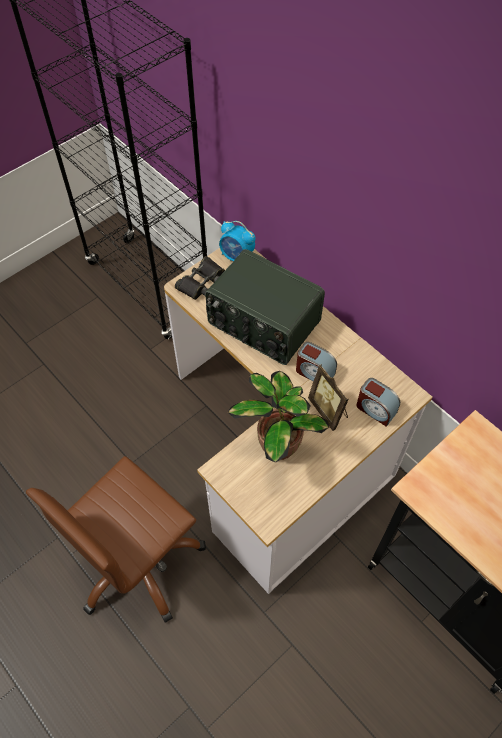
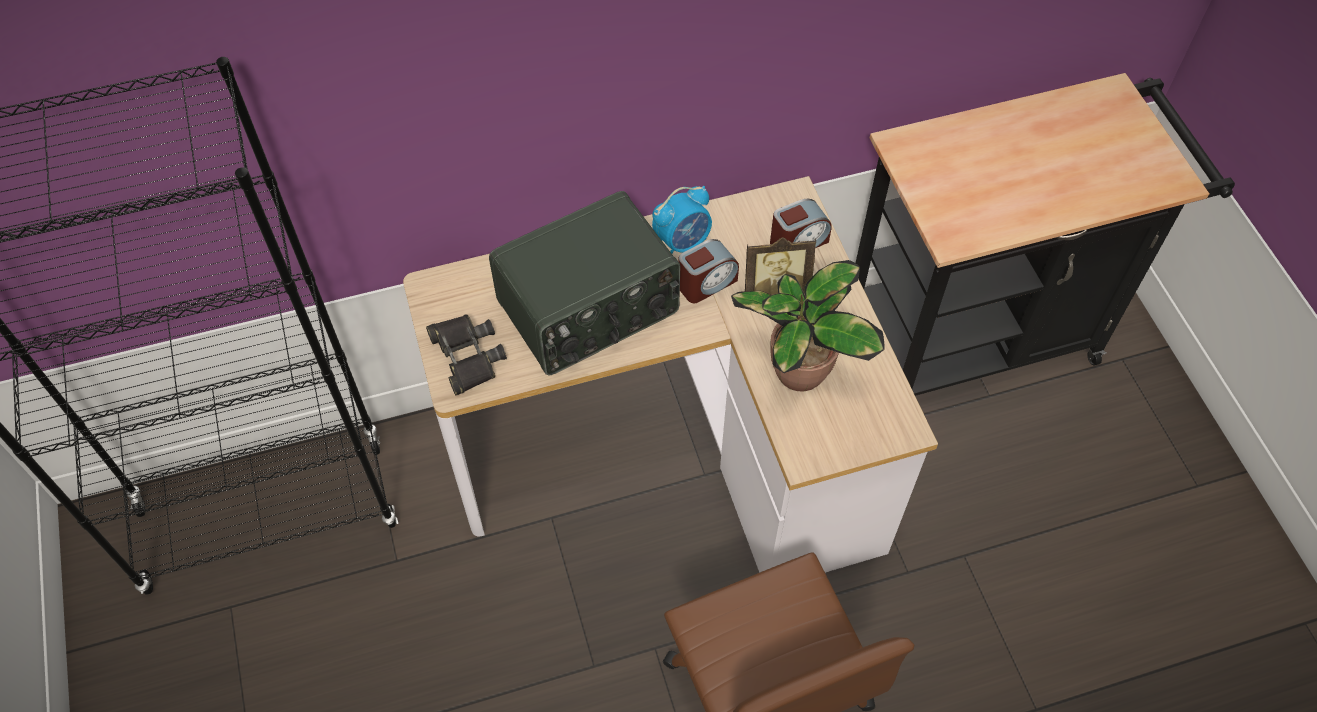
camera: 65 degrees left, 0 degrees up
(237, 256) = (443, 292): alarm clock -> alarm clock (683, 242)

